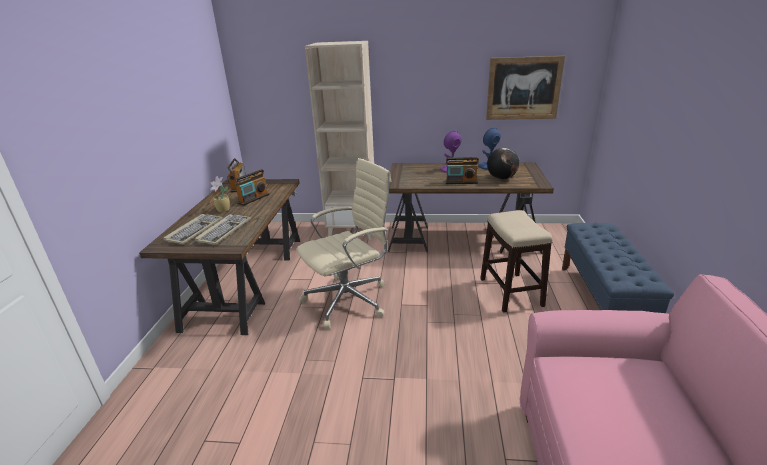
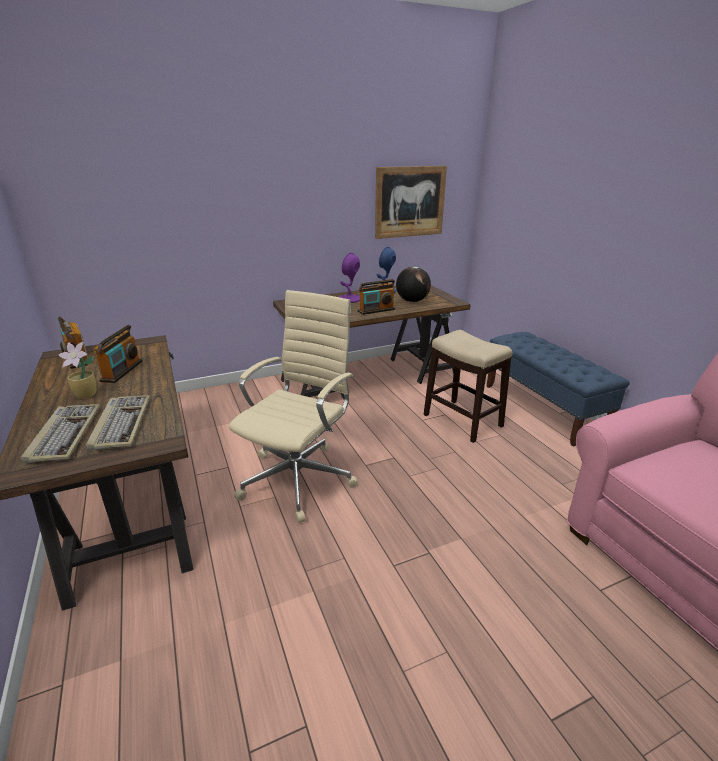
camera: 30 degrees left, 0 degrees up
(353, 231) = (236, 395): beige bookcase -> none

